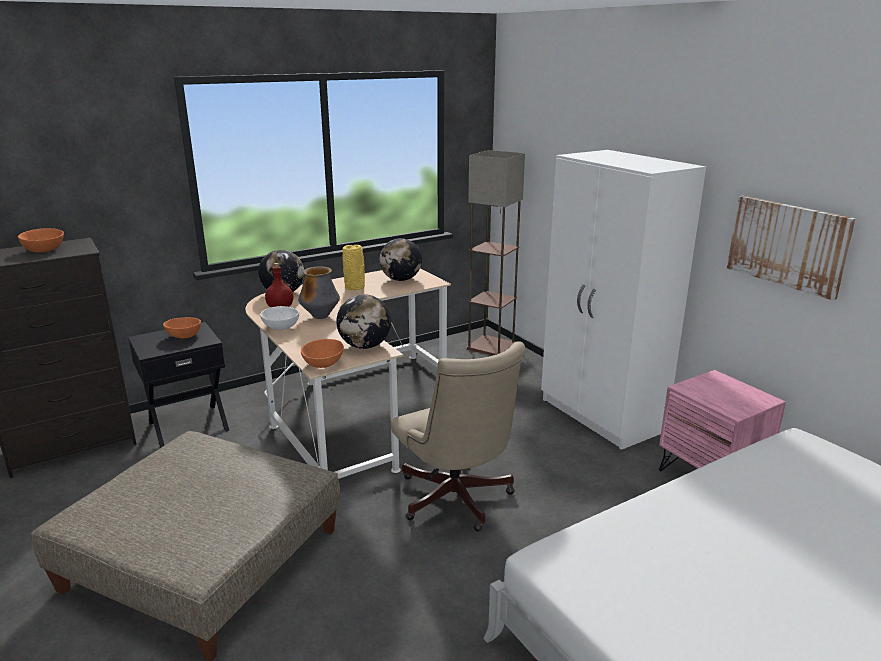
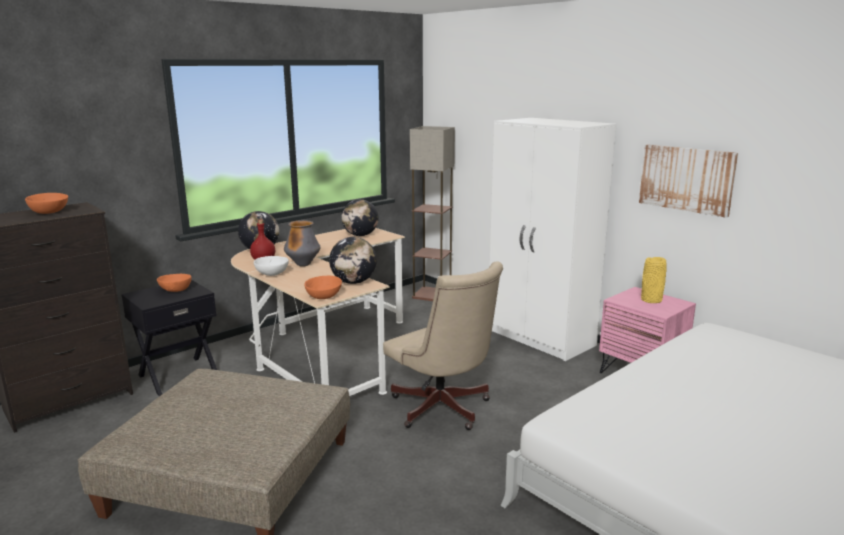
camera: 10 degrees left, 5 degrees down
(355, 287) = (323, 243): yellow vase -> yellow vase (651, 300)

